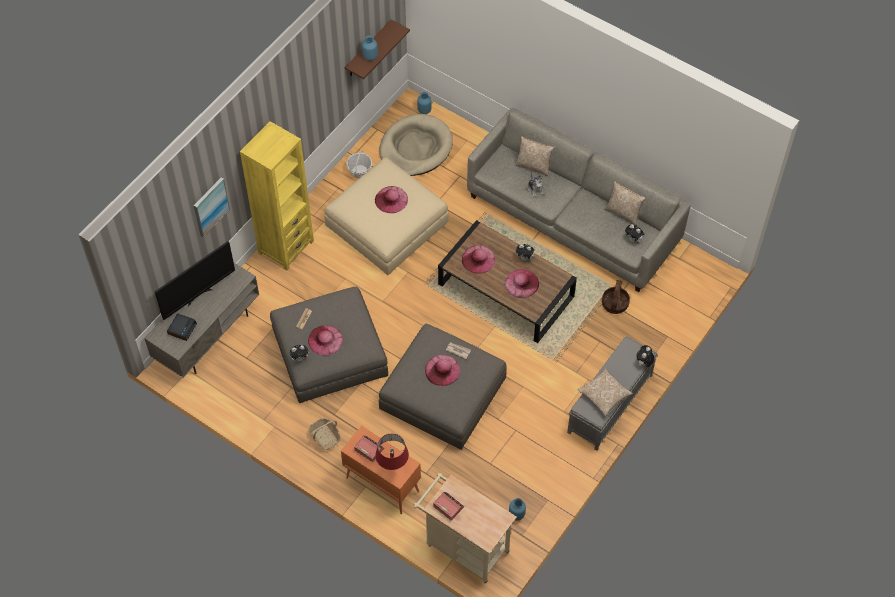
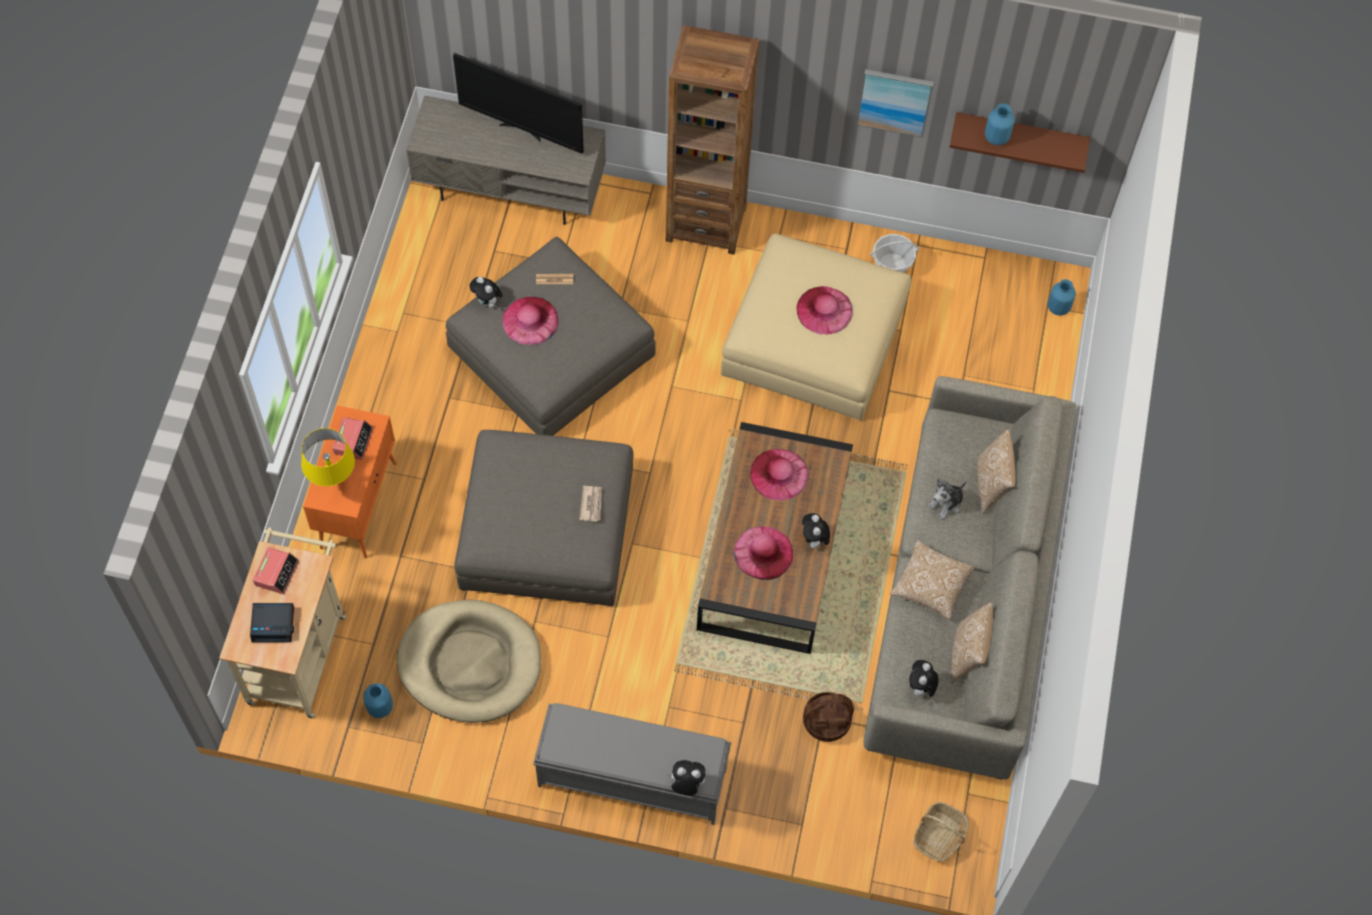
camera: 65 degrees right, 5 degrees up
(182, 328) = (459, 133): alarm clock -> alarm clock (273, 624)
(210, 206) = (607, 48): picture -> picture (894, 101)
(286, 247) = (706, 223): yellow bookcase -> brown bookcase
(325, 437) = (407, 401): basket -> basket (939, 835)
(392, 468) = (334, 483): red table lamp -> yellow table lamp
(415, 148) = (978, 323): beige dog bed -> beige dog bed (470, 663)
(442, 370) = (546, 495): pink hat -> none
(604, 395) = (598, 744): pillow -> pillow (931, 585)

